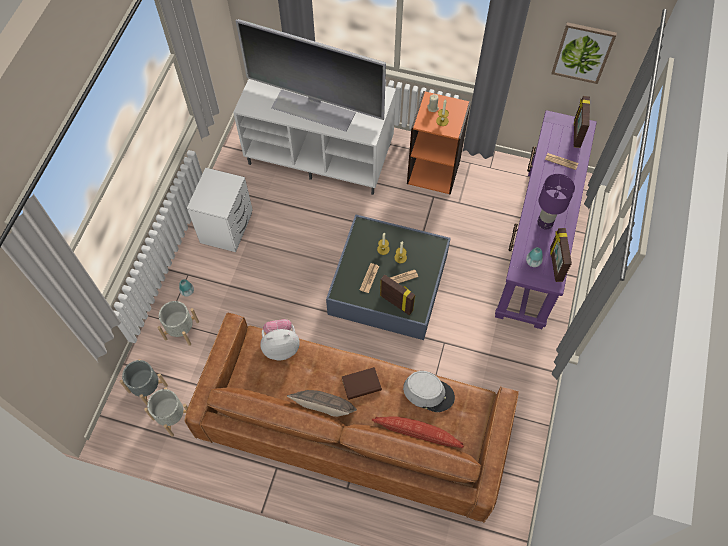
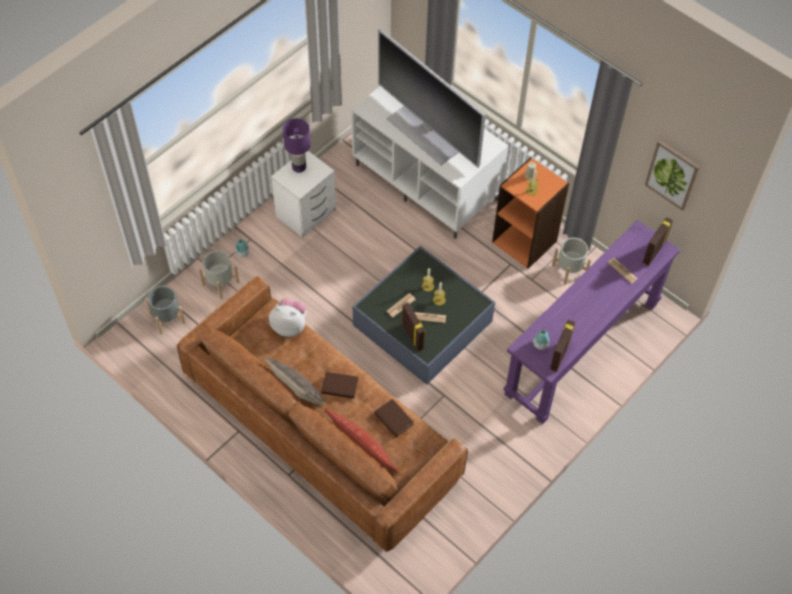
camera: 25 degrees right, 5 degrees down
(172, 417) = (175, 350): grey planter -> grey planter (569, 270)
(428, 392) = (393, 419): grey hat -> brown book
(544, 222) = (572, 316): purple table lamp -> purple table lamp (299, 167)

